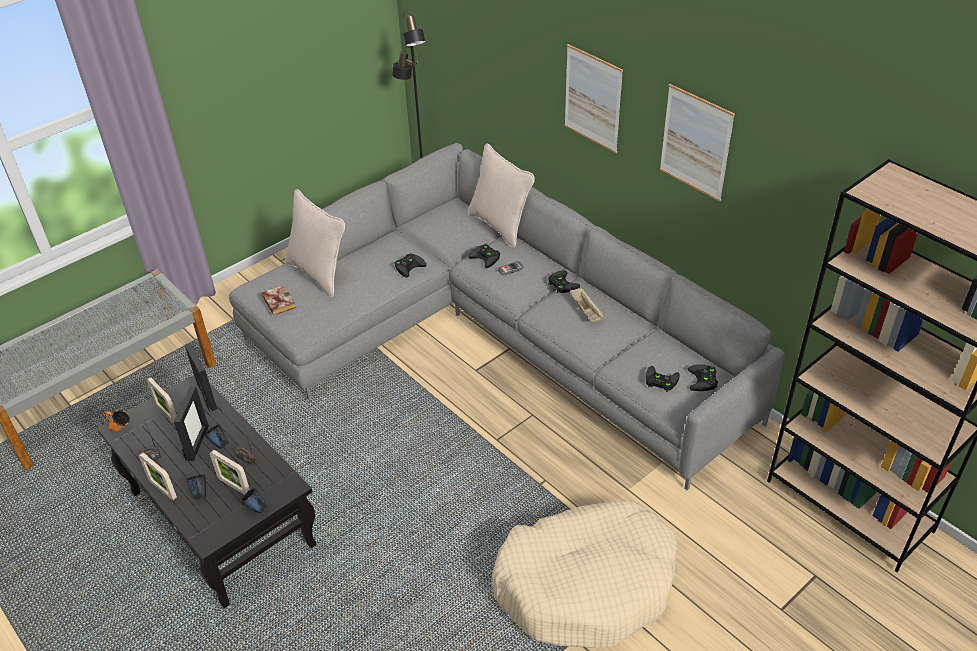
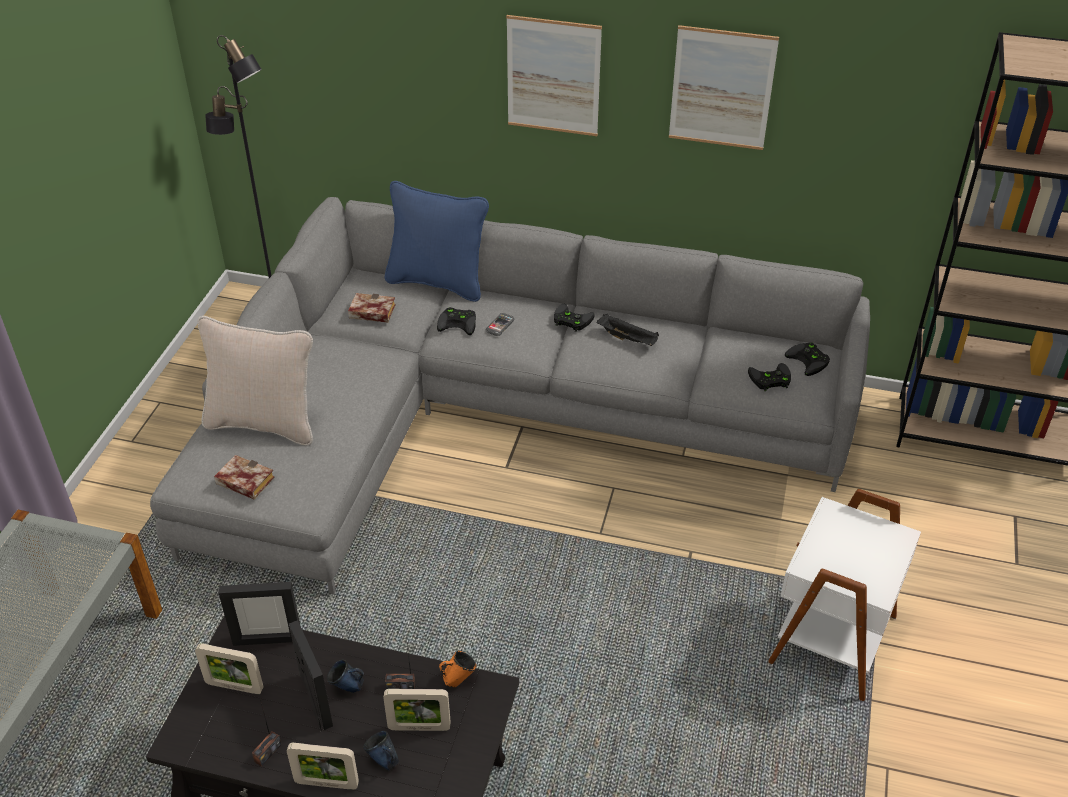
camera: 35 degrees left, 0 degrees up
(120, 429) = (184, 739): orange mug -> orange mug (458, 679)
(206, 396) = (267, 638): picture frame -> picture frame turned 150 degrees clockwise
(256, 509) = (476, 739): blue mug -> none
(409, 266) = (372, 368): black game controller -> none
(438, 229) = (370, 312): none -> book
(500, 226) = (437, 282): beige pillow -> blue pillow
(586, 584) = (830, 638): beige dog bed -> white side table
(587, 311) = (628, 339): beige tray -> black tray

